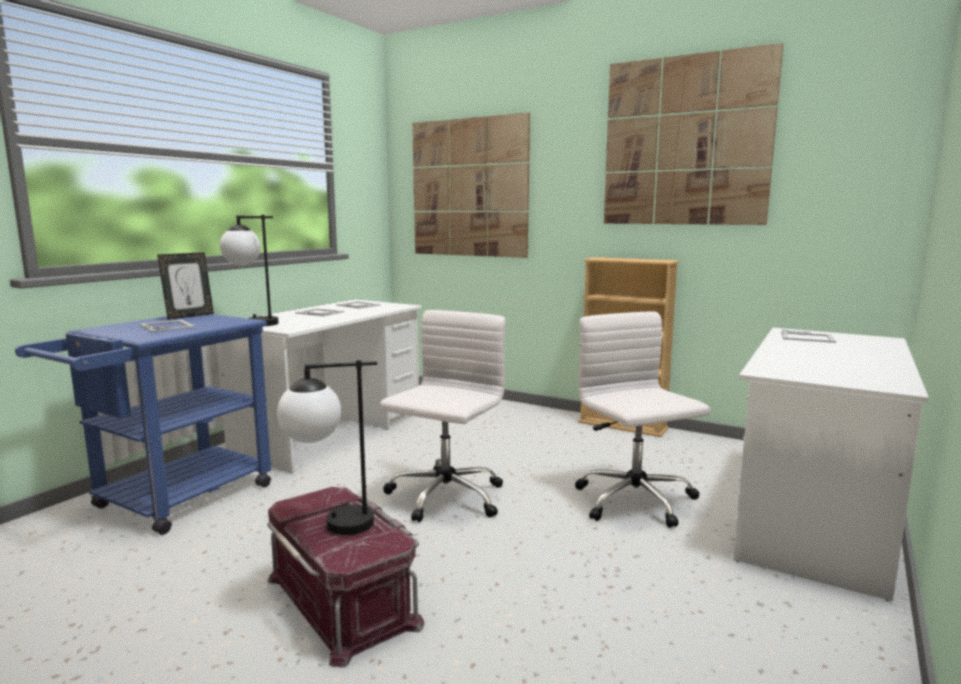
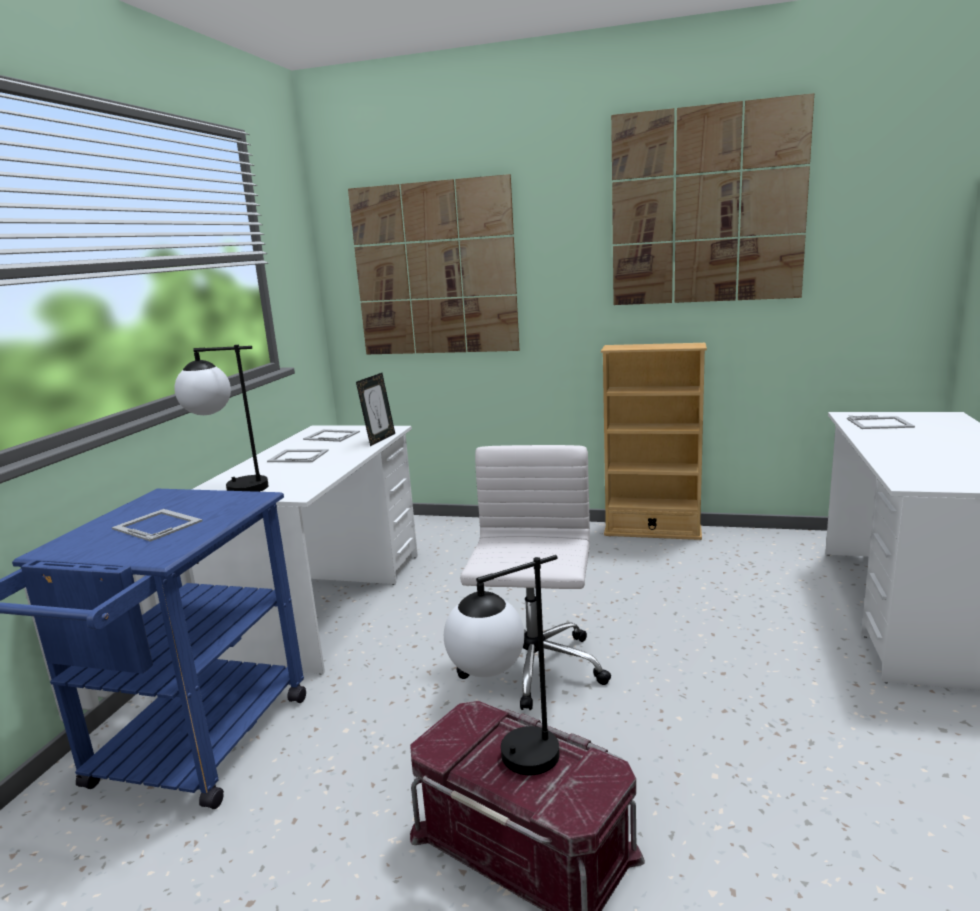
camera: 15 degrees left, 5 degrees up
(189, 316) = (162, 499): picture frame -> picture frame (379, 439)
(636, 502) = (738, 629): white office chair -> none

